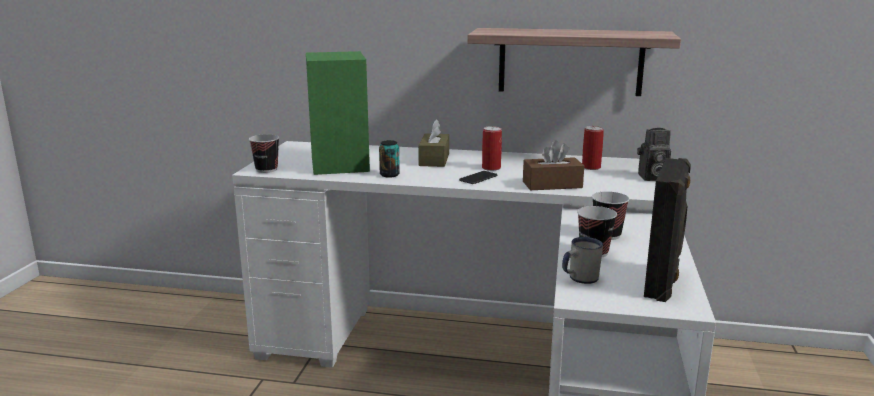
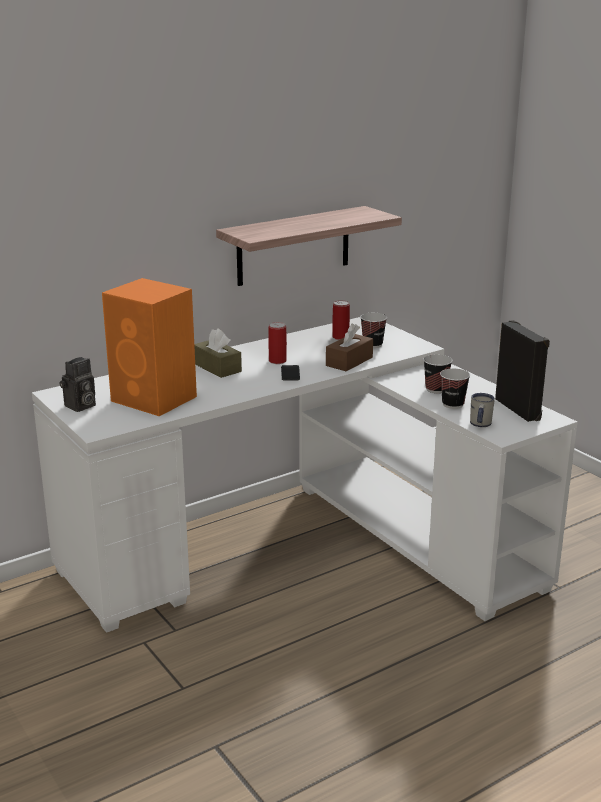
camera: 45 degrees left, 5 degrees up
(266, 170) = (105, 427): cup -> cup (372, 345)
(340, 165) = (155, 399): green speaker -> orange speaker
(389, 175) = (220, 394): can -> none
(651, 178) = (394, 334): camera -> camera (80, 406)

